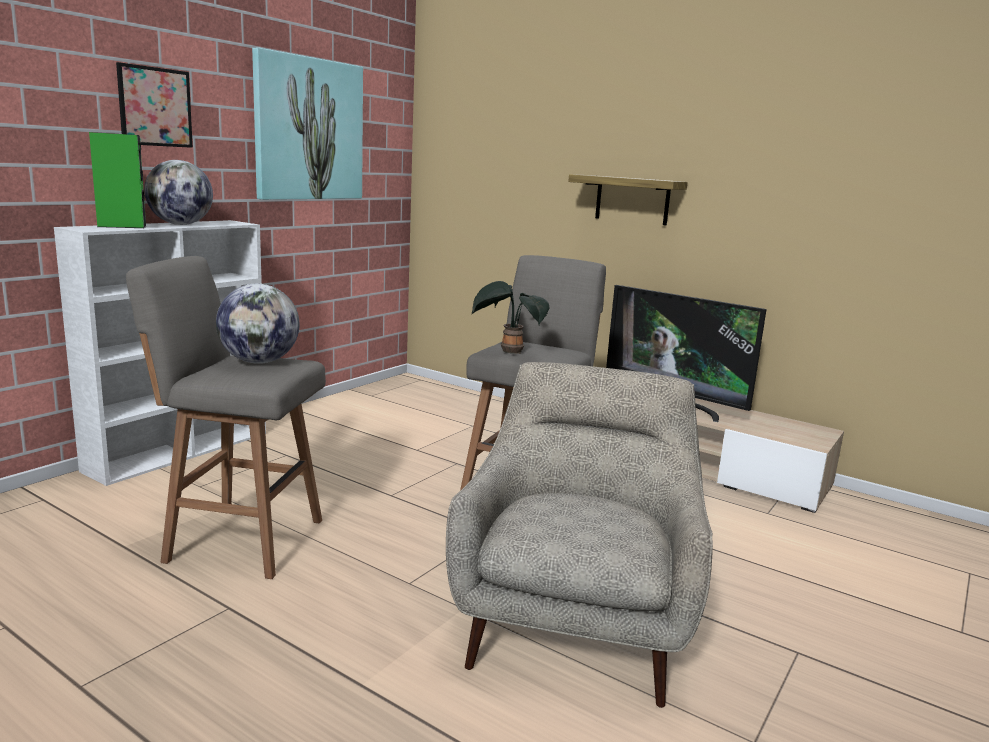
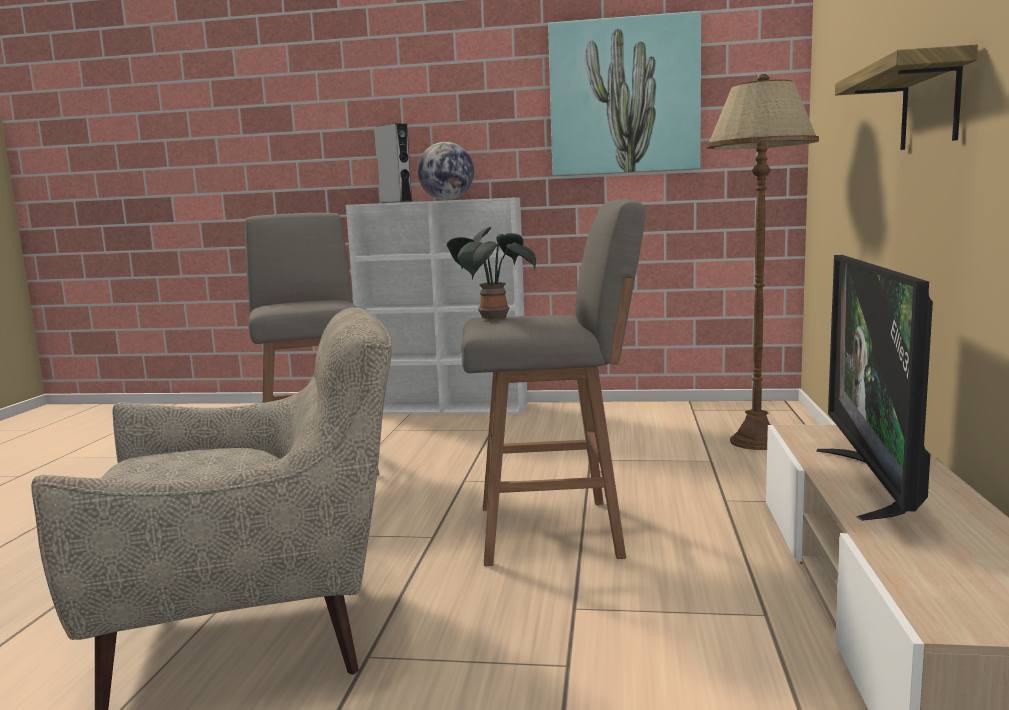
camera: 65 degrees right, 5 degrees down
(122, 226) = (396, 202): green speaker -> grey speaker
(155, 107) = (447, 99): picture -> none
(259, 362) = (316, 302): globe -> none
(461, 406) = (756, 442): none -> brown floor lamp

